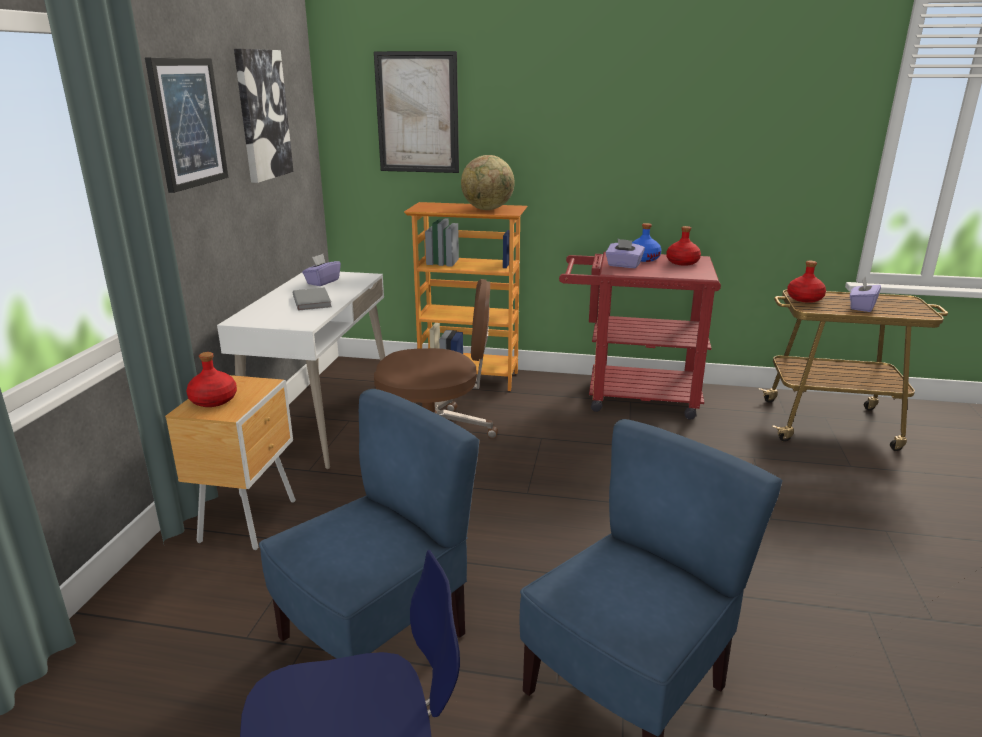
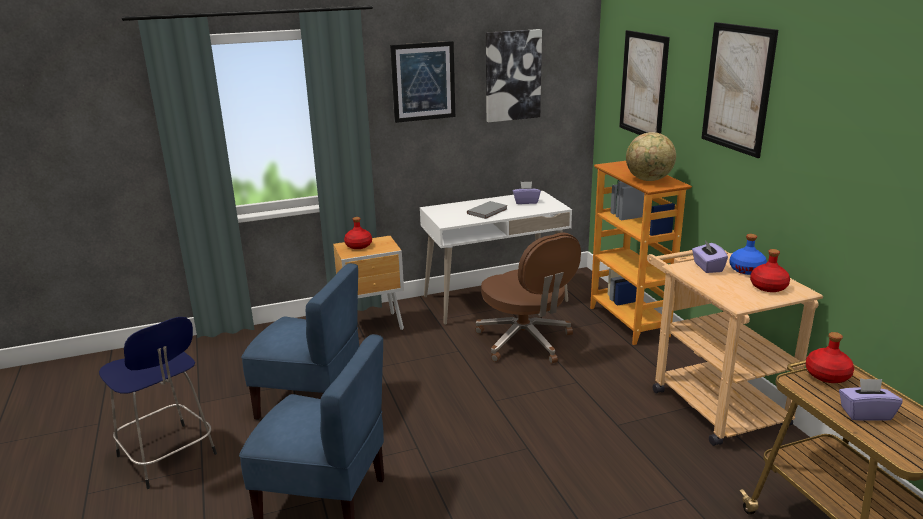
camera: 60 degrees right, 0 degrees up
(575, 92) = (737, 88): none -> picture
(630, 396) = (711, 401): red cart -> beige cart

